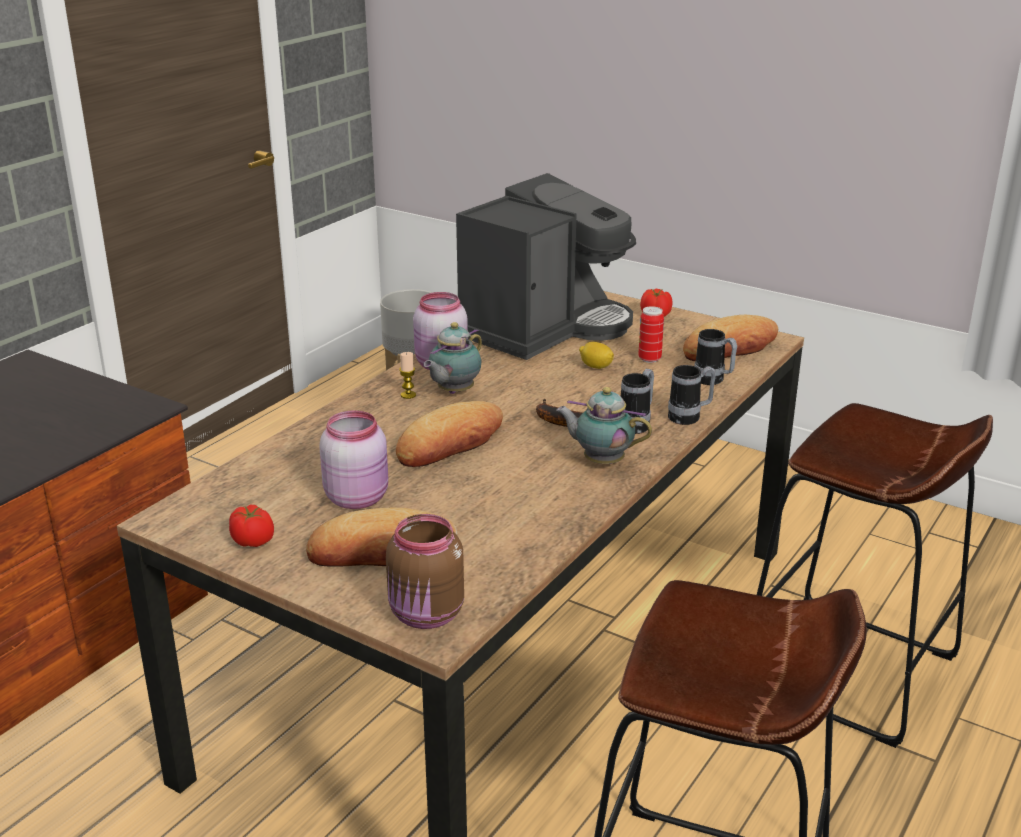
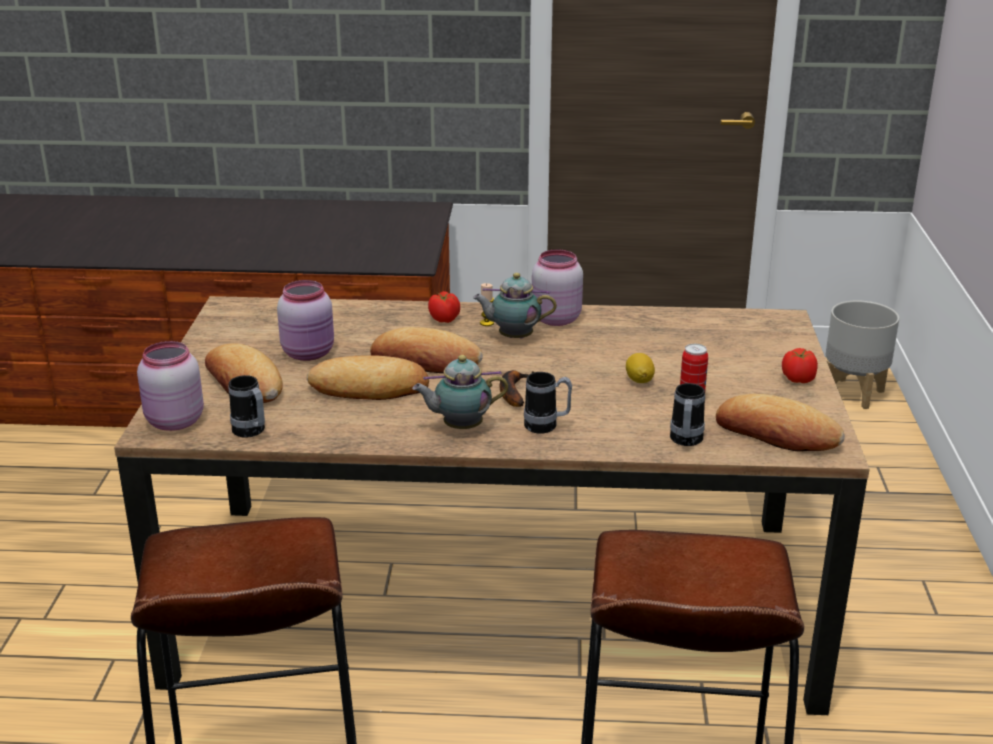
camera: 60 degrees right, 0 degrees up
(253, 541) = (222, 339): tomato -> tomato (444, 319)
(427, 615) = (173, 422): brown jar -> pink jar
(474, 484) = (369, 387): none -> bread
(543, 328) = (689, 337): coffee machine -> none
(601, 461) = (460, 427): teapot -> teapot turned 90 degrees counterclockwise
(690, 417) = (590, 447): mug -> mug (251, 432)

